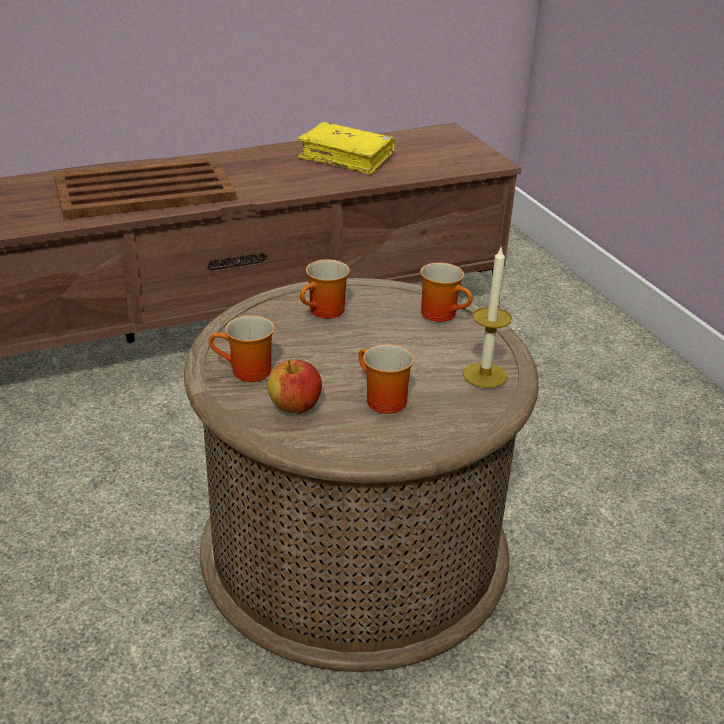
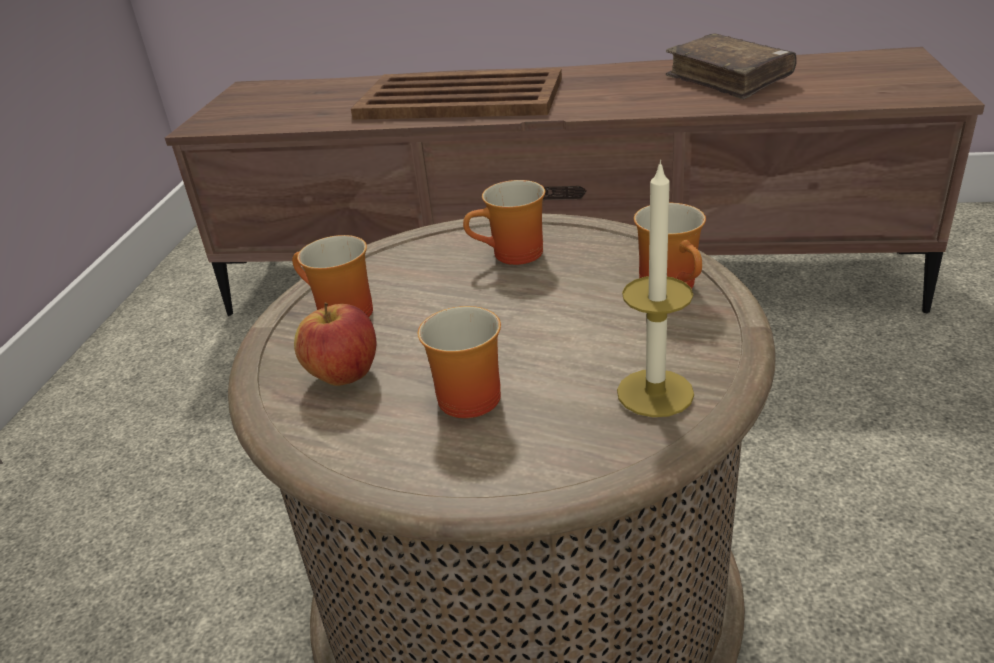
camera: 35 degrees right, 0 degrees up
(346, 158) = (728, 79): yellow book -> brown book

